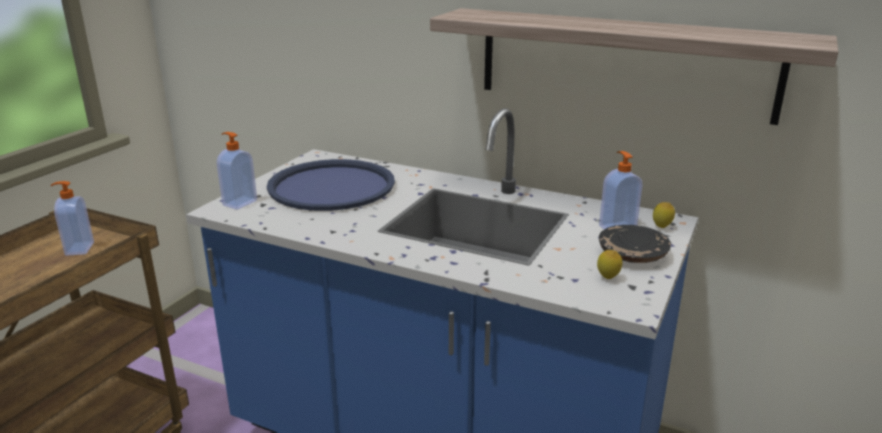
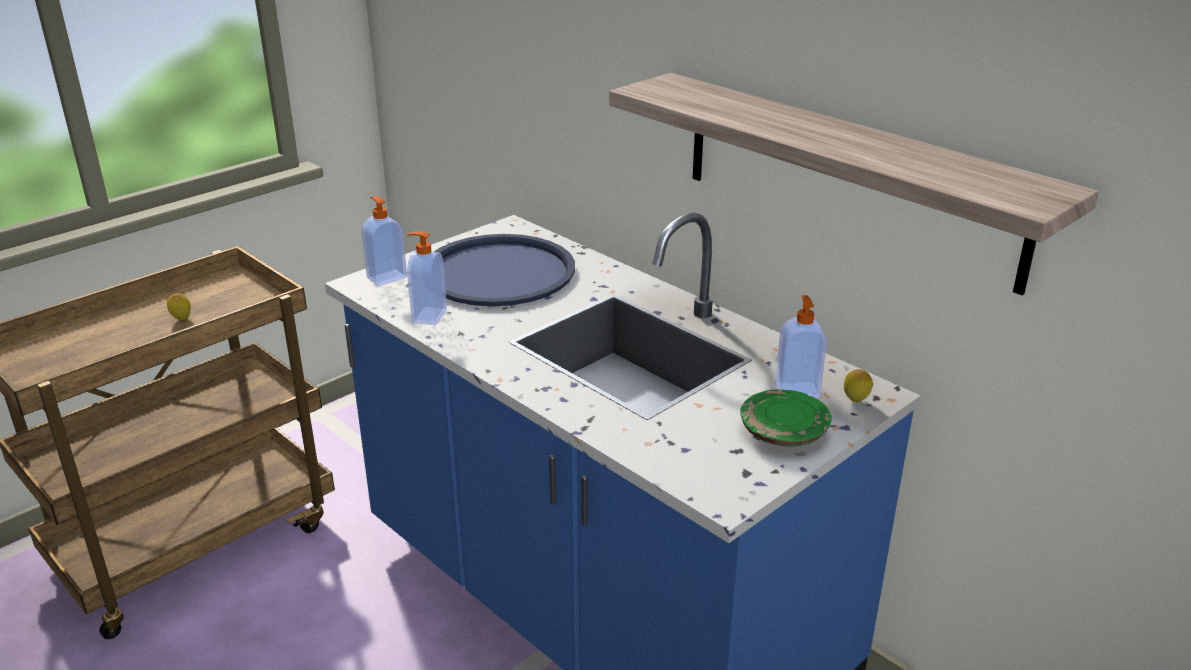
camera: 20 degrees right, 5 degrees up
(78, 249) = (226, 300): soap dispenser -> soap dispenser (428, 316)
(607, 278) = (725, 456): lemon -> lemon (182, 319)
(633, 255) = (784, 432): black plate -> green plate

